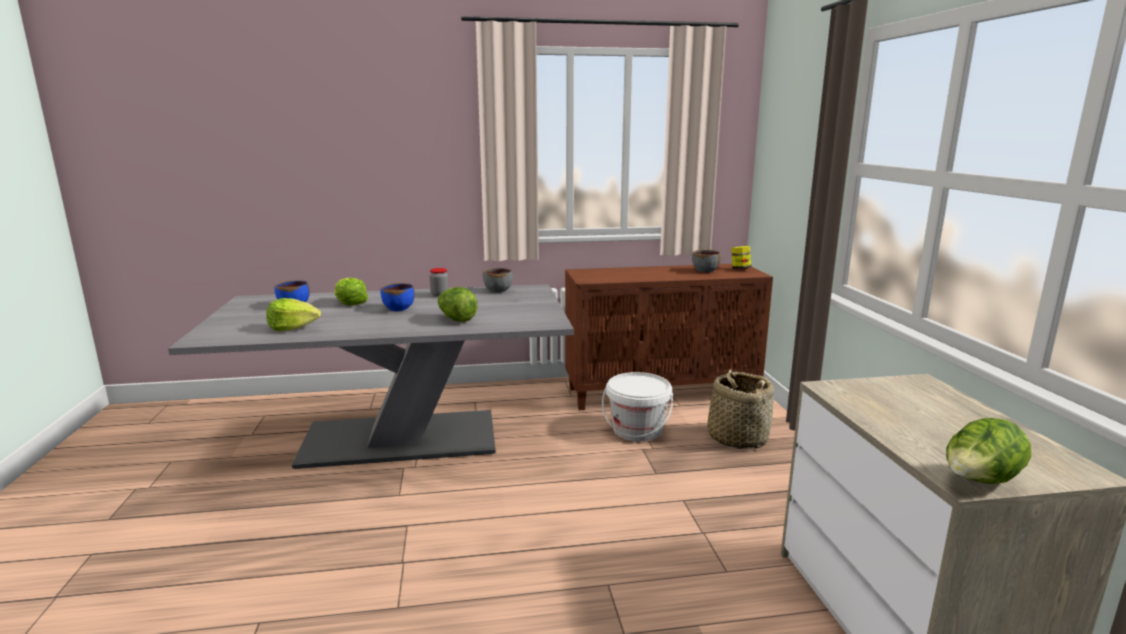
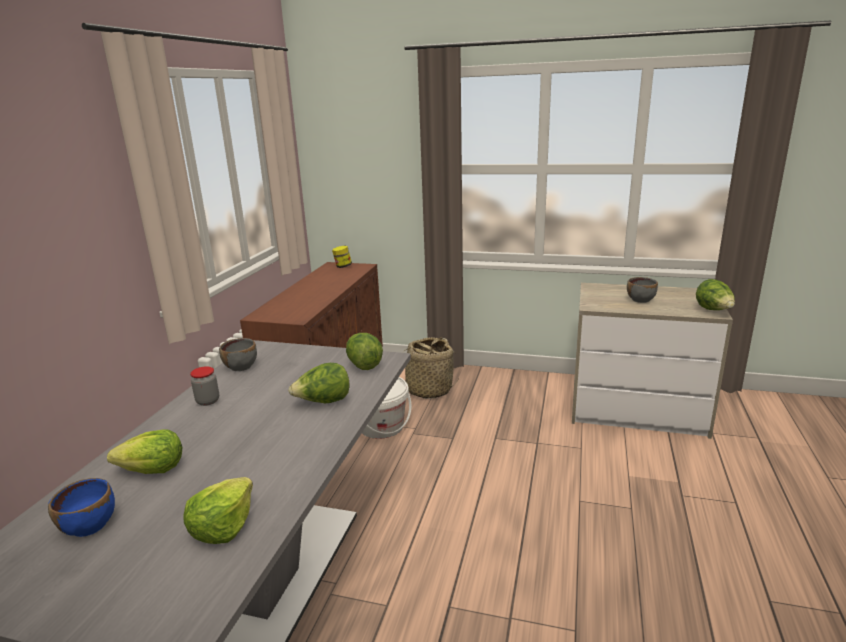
camera: 65 degrees left, 5 degrees up
(398, 308) = (233, 433): blue bowl -> none
(533, 318) = (364, 364): none -> lettuce
(705, 271) = (331, 276): grey bowl -> grey bowl (641, 300)

